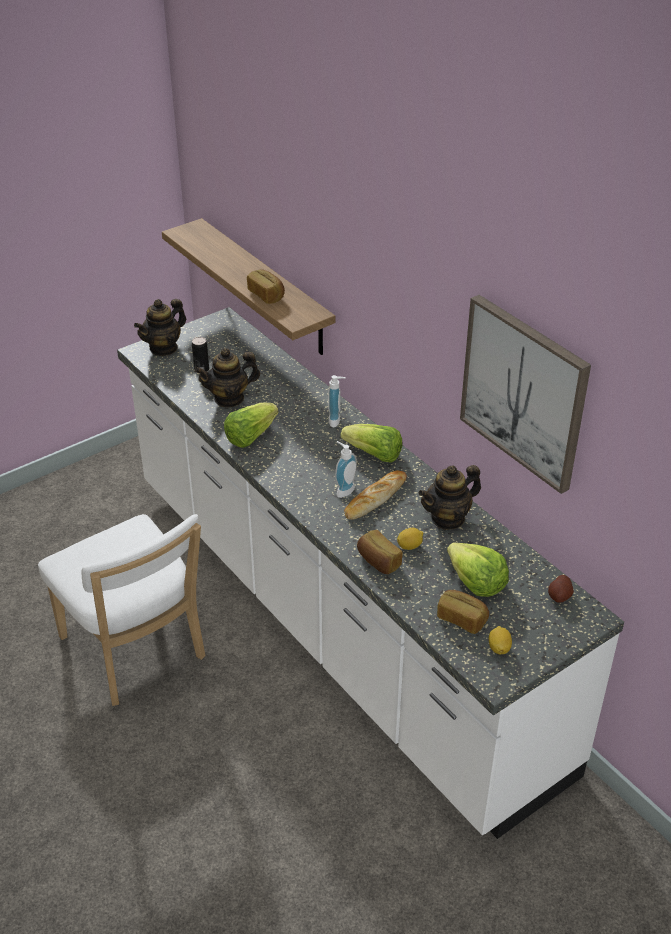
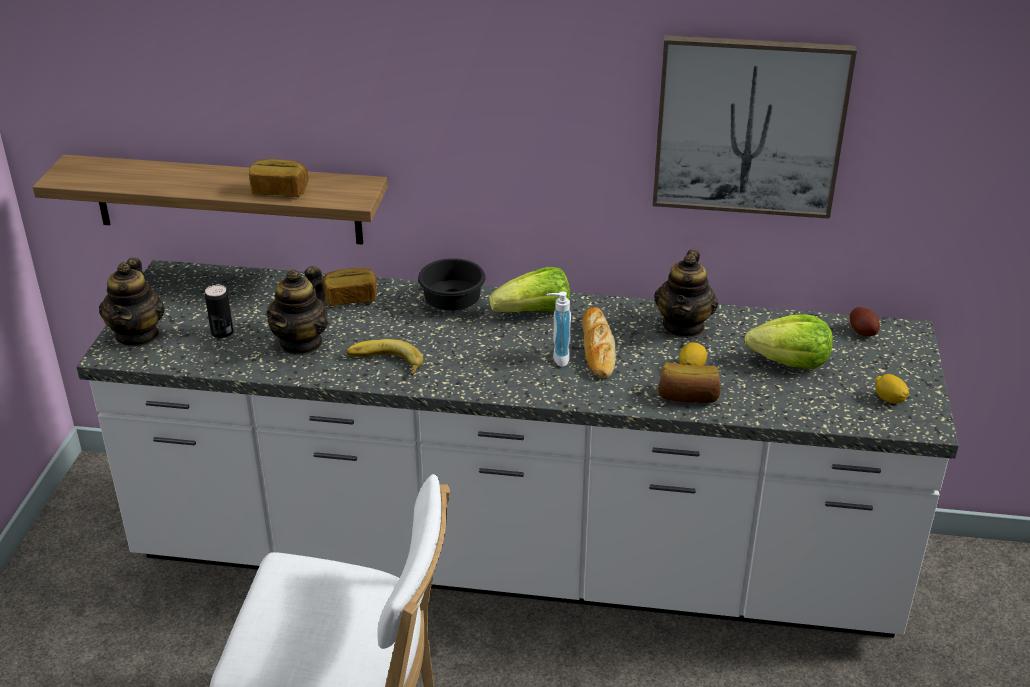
camera: 45 degrees left, 5 degrees down
(250, 436) = (384, 364): lettuce -> banana
(337, 421) = (450, 303): soap dispenser -> black bowl
(462, 618) = (827, 396): bread -> bread (350, 298)

